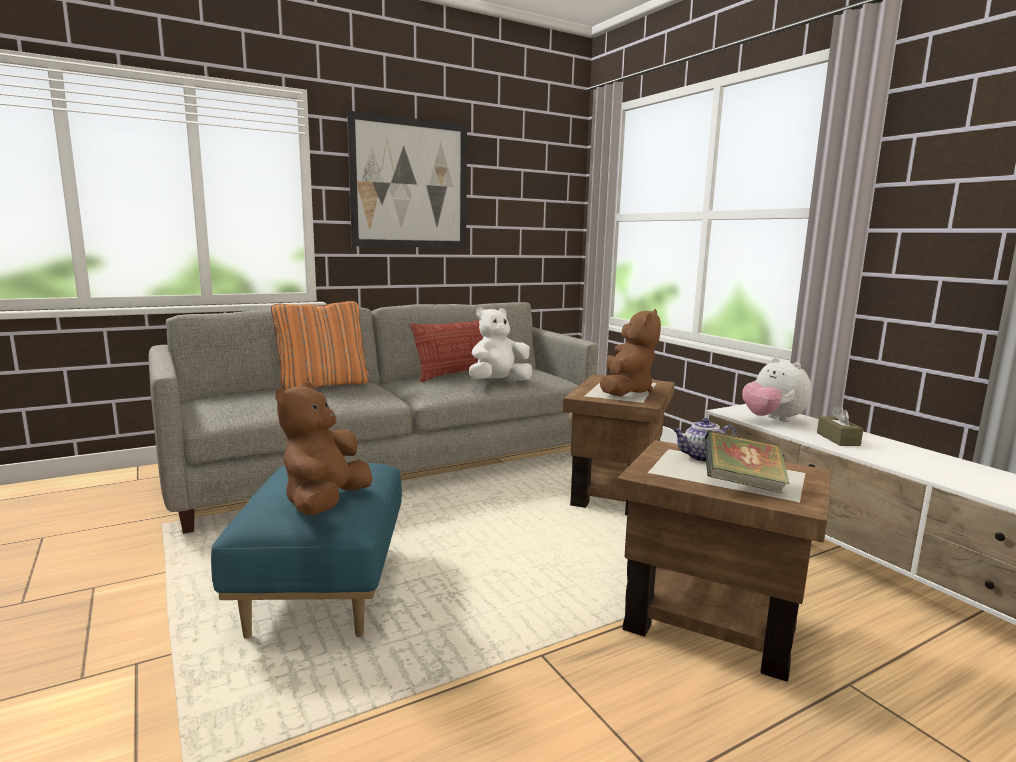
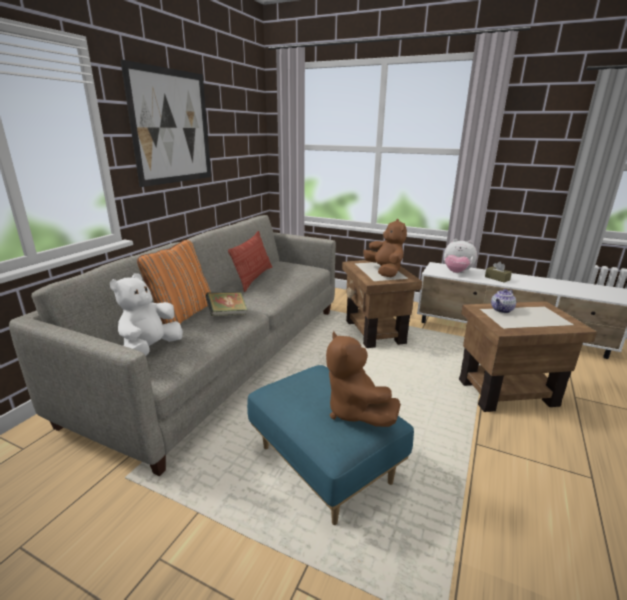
camera: 35 degrees left, 10 degrees up
(498, 382) = (292, 279): white plush toy -> white plush toy (150, 349)
(742, 484) = (544, 322): book -> book (227, 314)

